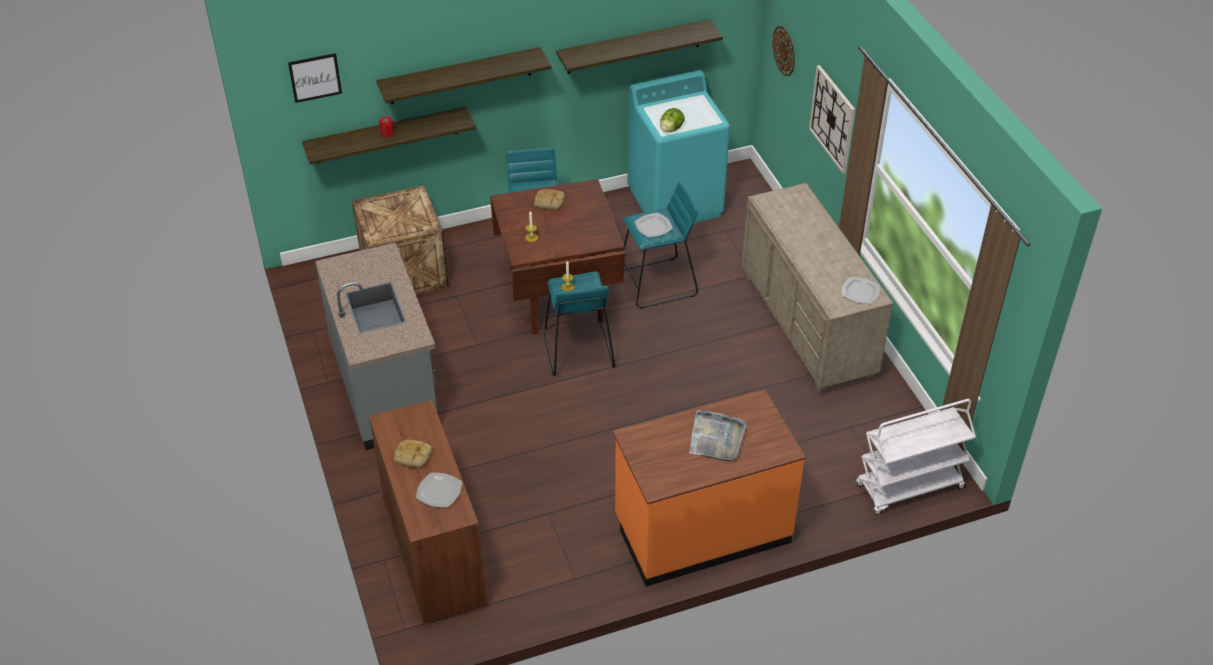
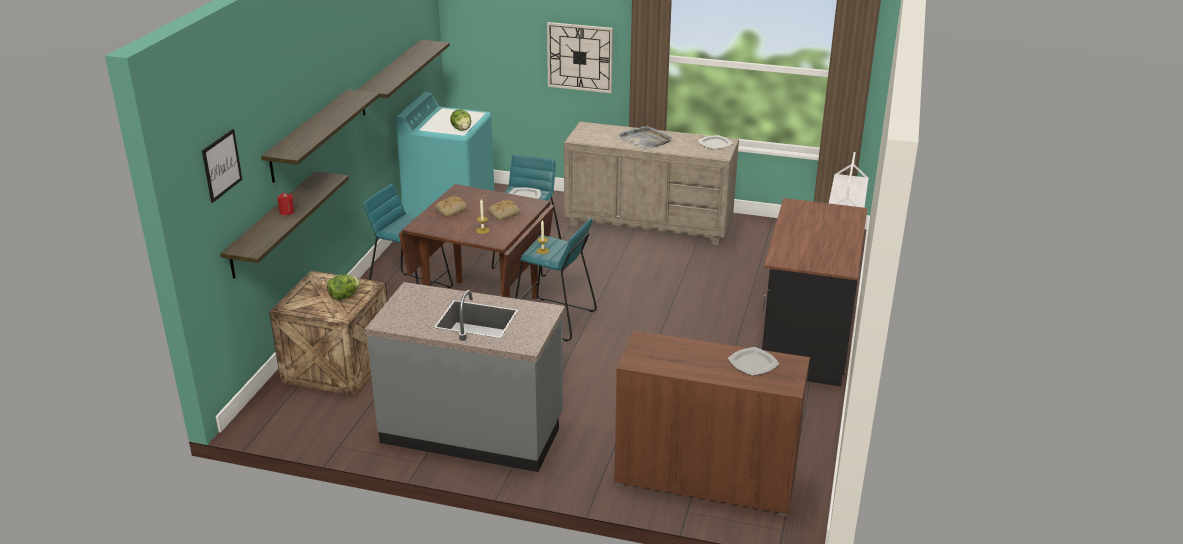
camera: 55 degrees left, 15 degrees down
(403, 223) = (344, 296): none -> lettuce
(412, 456) = (695, 362): bread -> bread (504, 213)
(702, 530) = (805, 340): orange counter -> black counter
(716, 438) = (816, 230): grey tray -> grey tray (645, 139)
(784, 51) = (486, 42): wall clock -> none

